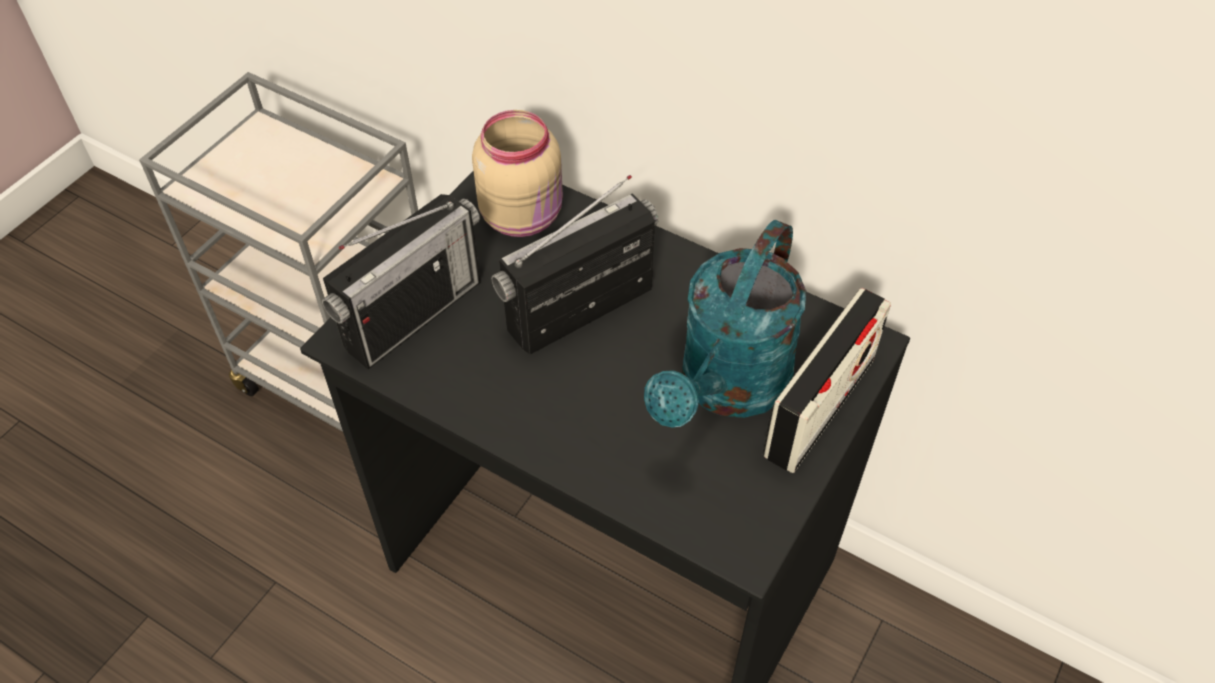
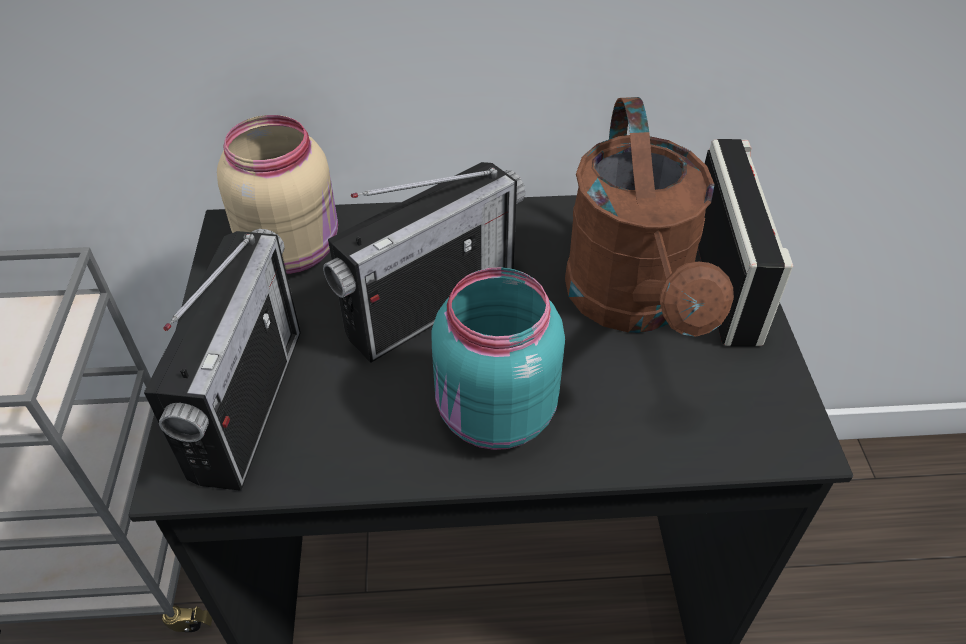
camera: 35 degrees left, 5 degrees down
(554, 411) = (493, 415): none -> turquoise jar
(580, 310) = (431, 306): radio -> radio turned 150 degrees counterclockwise
(726, 388) = (633, 305): turquoise watering can -> brown watering can

